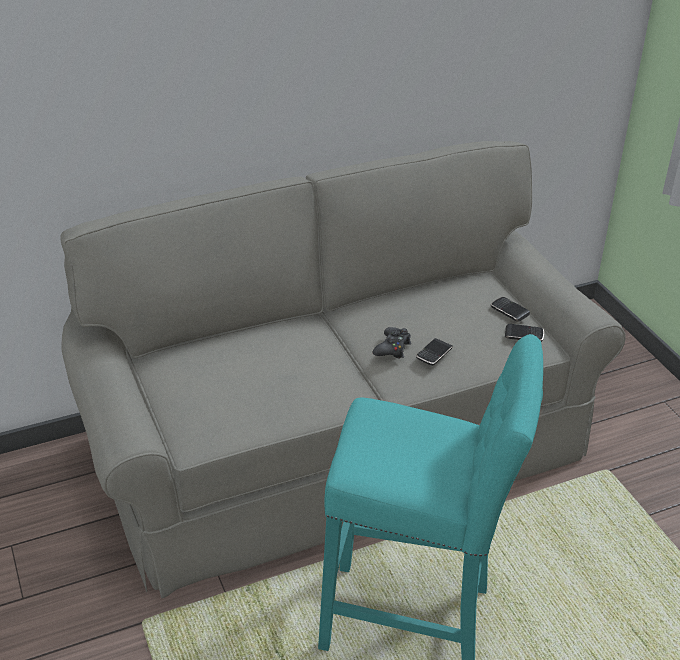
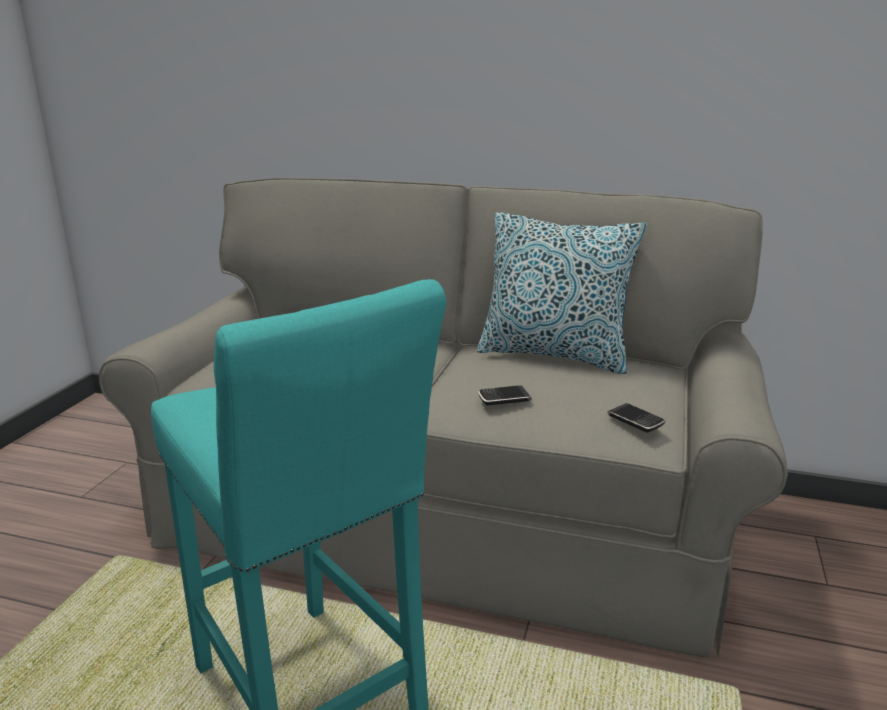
camera: 40 degrees right, 15 degrees down
(392, 348) = (470, 381): black game controller -> none
(411, 295) = (554, 355): none -> pillow
(509, 311) = (647, 397): phone -> none

